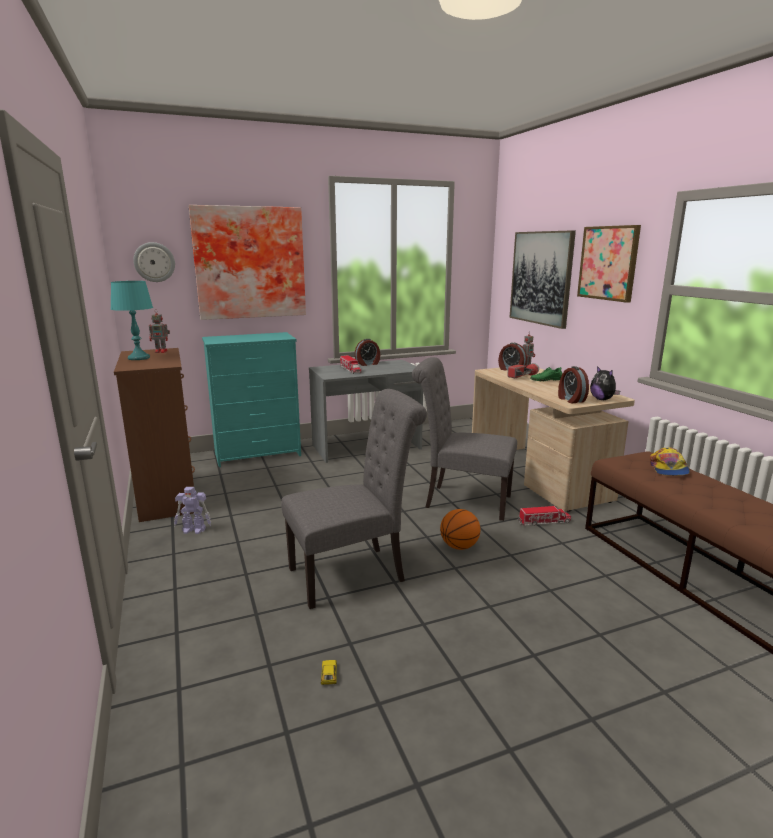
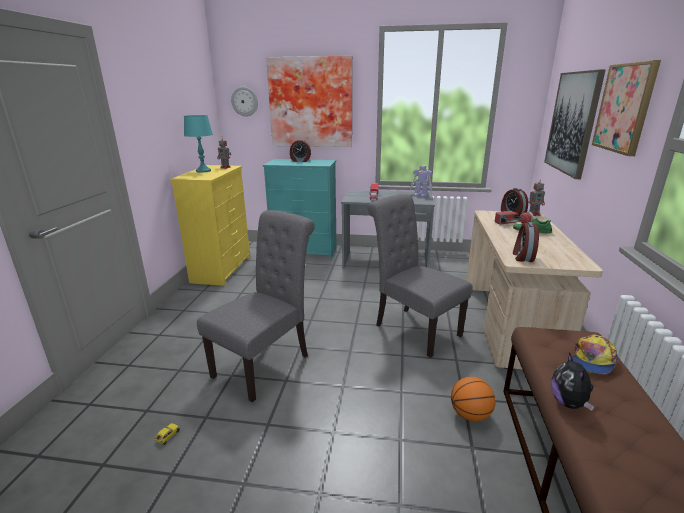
camera: 30 degrees right, 5 degrees up
(168, 496) = (222, 269): brown dresser -> yellow dresser
(194, 530) = (210, 297): toy robot -> toy robot (421, 195)
(354, 573) = (266, 363): grey chair -> grey chair turned 60 degrees counterclockwise
(368, 364) = (396, 192): alarm clock -> alarm clock (300, 161)
(459, 546) = (366, 368): basketball -> basketball (470, 415)
(544, 522) = (467, 371): toy truck -> none
(602, 399) = (560, 263): plush toy -> plush toy (569, 403)

